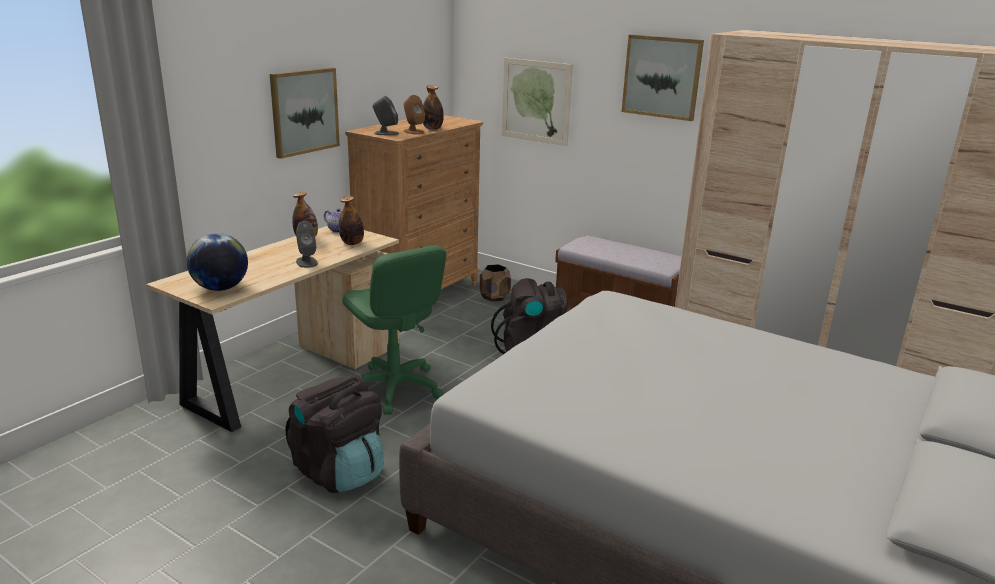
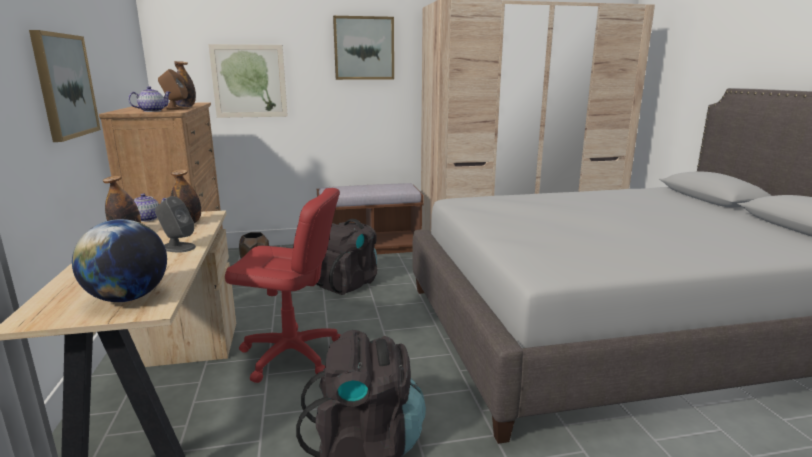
camera: 45 degrees left, 5 degrees down
(386, 133) = (152, 111): grey speaker -> teapot
(394, 388) = (291, 355): green office chair -> red office chair

